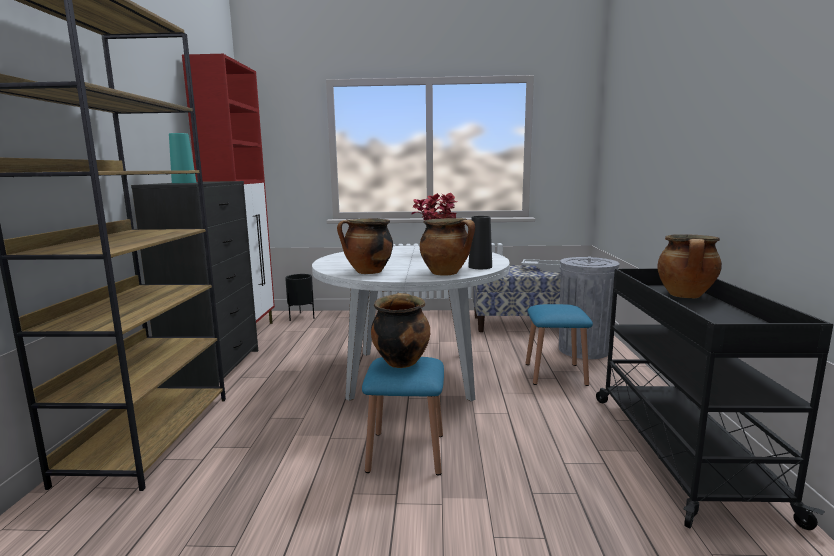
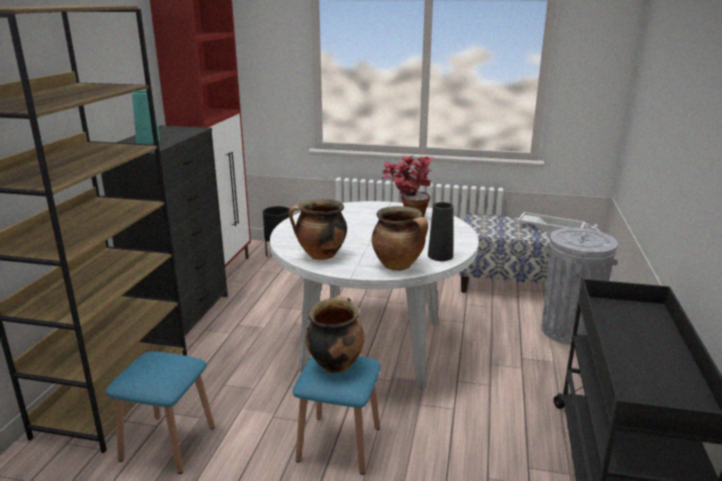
camera: 10 degrees right, 10 degrees up
(555, 374) = (523, 362): blue stool -> blue stool (168, 443)
(686, 296) = (647, 325): cooking pot -> none

